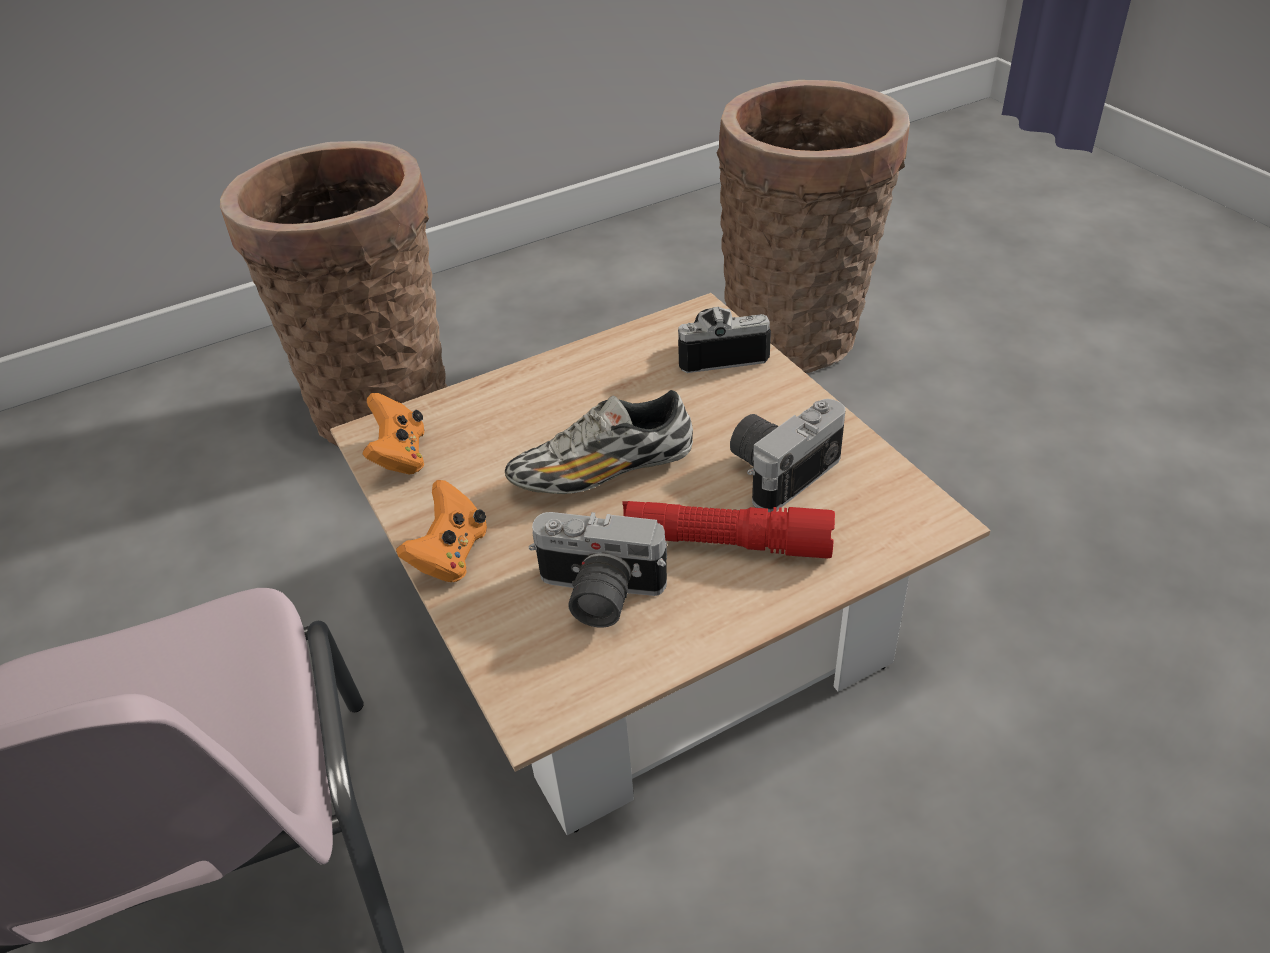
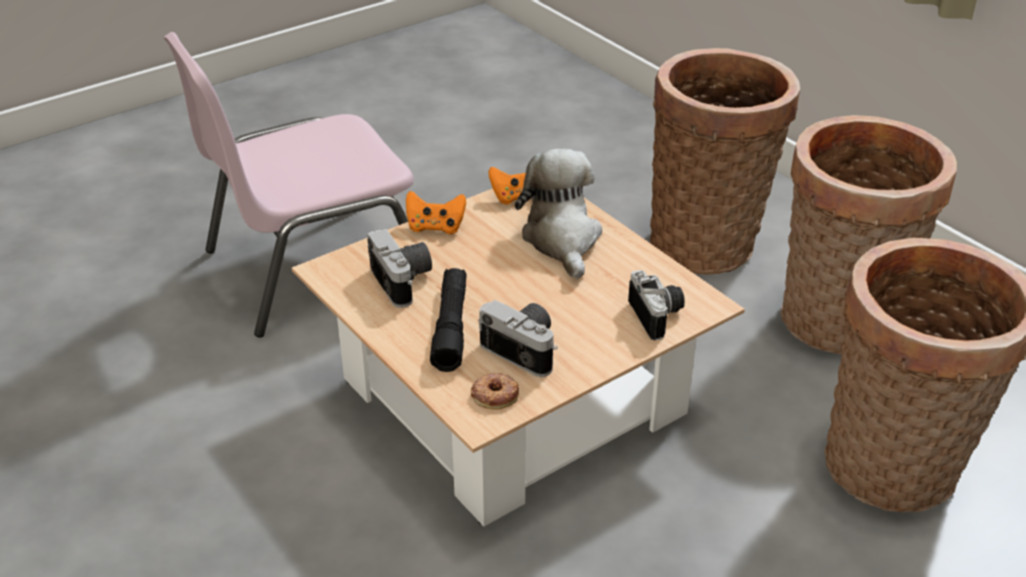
camera: 80 degrees right, 5 degrees down
(530, 419) = (562, 240): none -> plush toy
(573, 331) = (838, 326): none -> basket
(597, 596) = (405, 281): camera -> camera turned 150 degrees clockwise
(603, 472) = (512, 274): shoe -> none
(725, 543) = (451, 327): red flashlight -> black flashlight
(879, 503) = (495, 395): none -> donut

